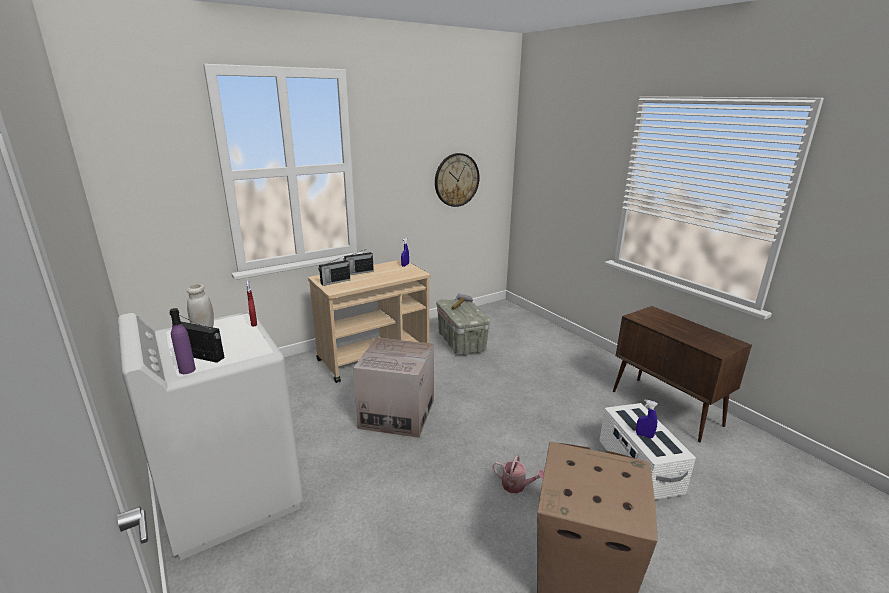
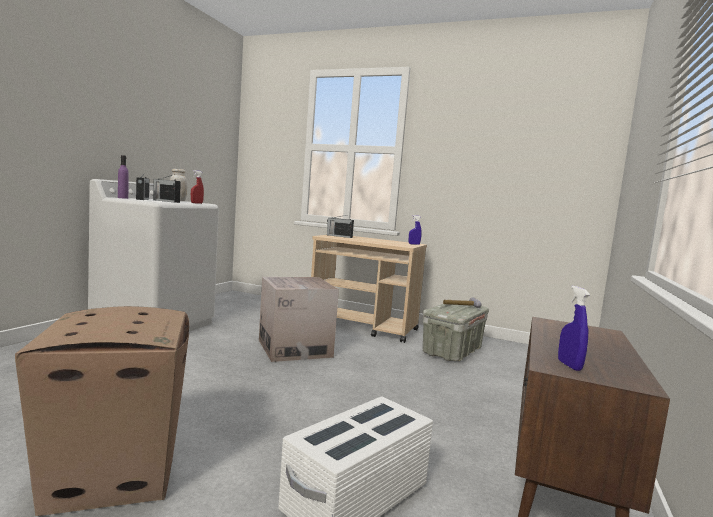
camera: 55 degrees right, 15 degrees down
(359, 272) = (369, 238): radio -> radio (166, 201)
(456, 180) = (522, 178): wall clock -> none
(517, 486) = (240, 415): watering can -> none
(644, 435) = (346, 426): blue spray bottle -> blue spray bottle (569, 365)

